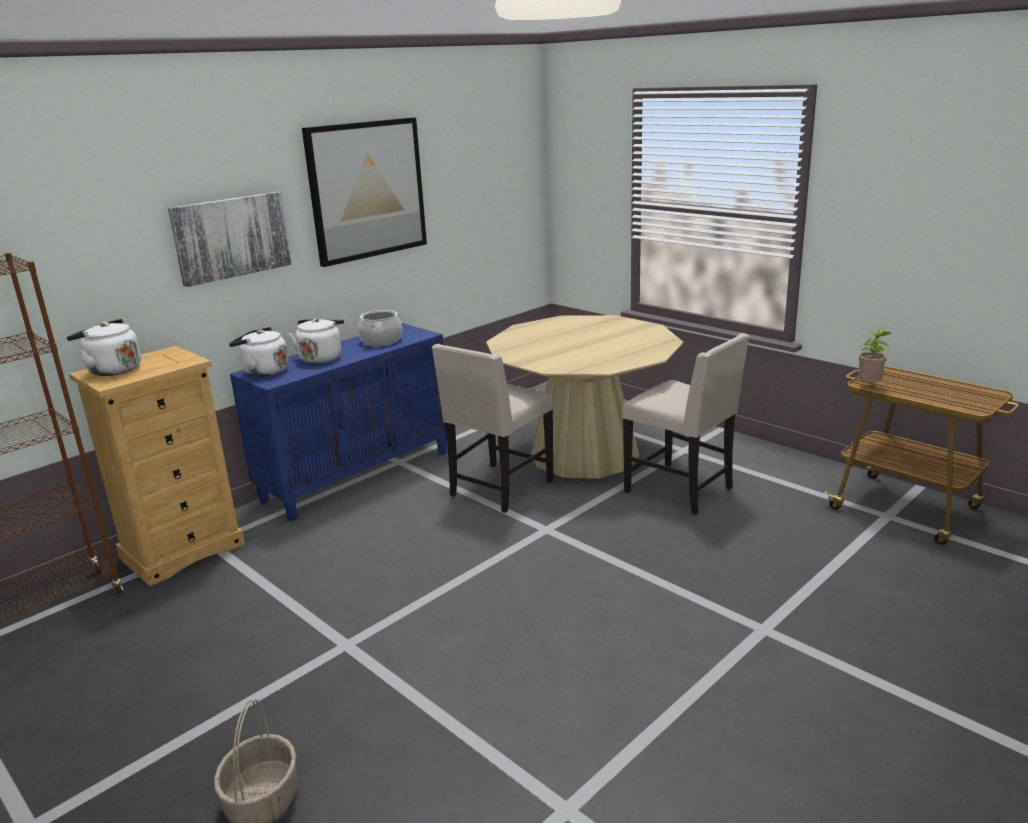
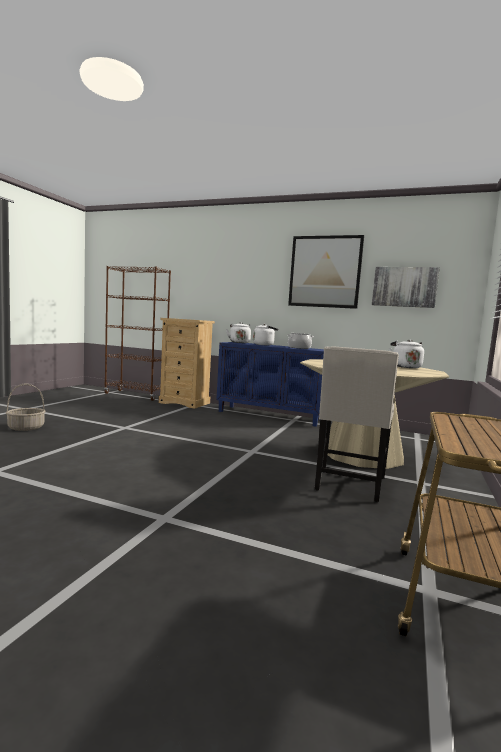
camera: 65 degrees right, 15 degrees down
(112, 370) = (182, 318): white kettle -> white kettle (405, 367)
(231, 237) = (249, 282): picture -> picture (404, 287)
(499, 489) = (288, 439): beige chair -> none
(869, 387) = (445, 418): potted plant -> none

